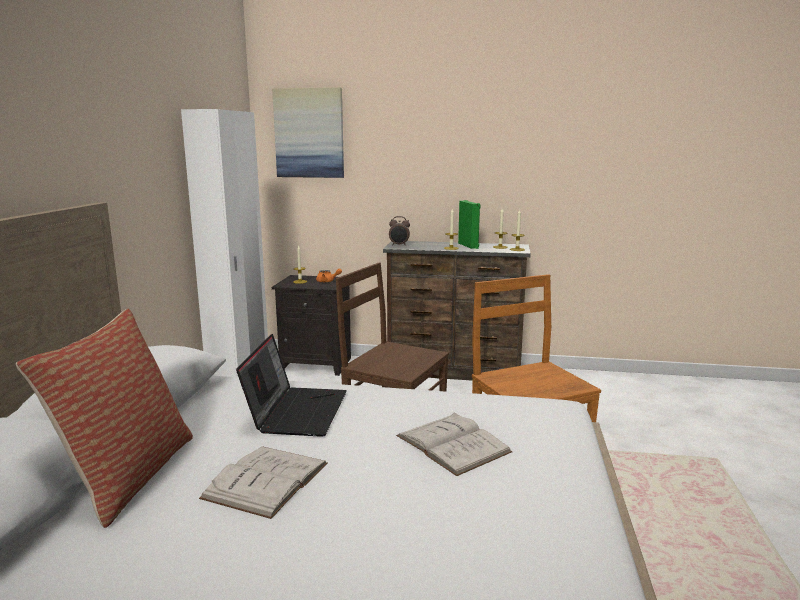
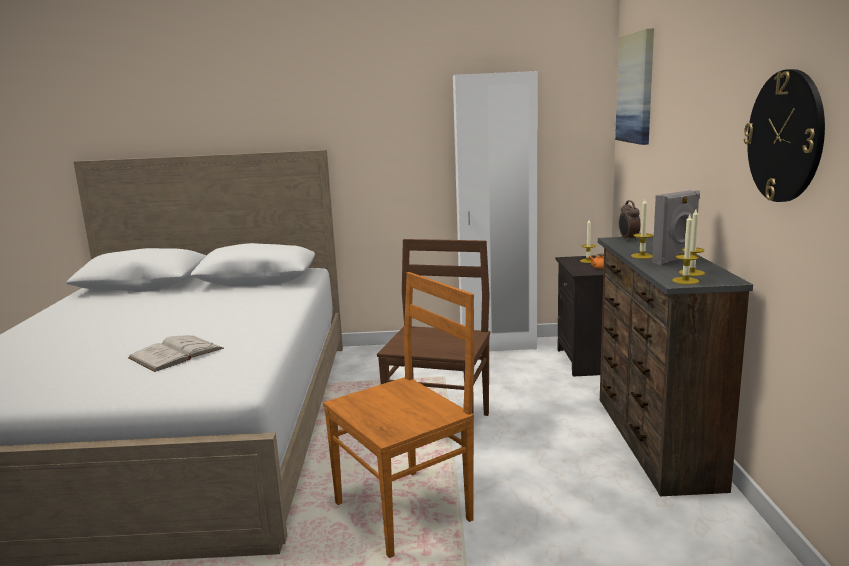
camera: 80 degrees right, 0 degrees up
(128, 476) = (170, 294): pillow -> none
(266, 480) = (150, 317): white book -> none
(296, 411) = (244, 309): laptop -> none
(469, 246) = (675, 260): green speaker -> grey speaker
(540, 162) = (785, 136): none -> wall clock

